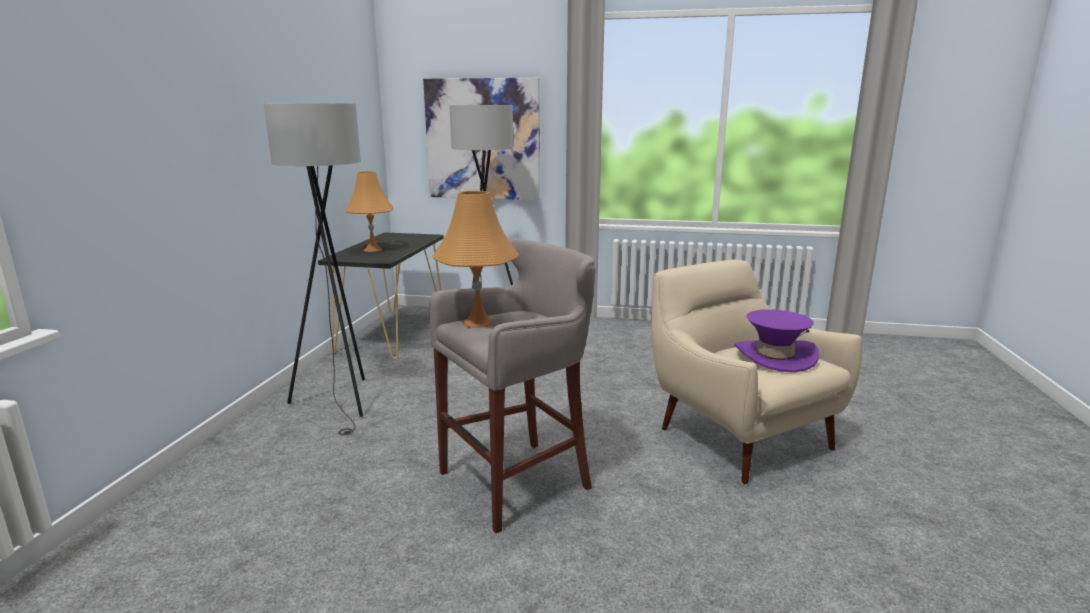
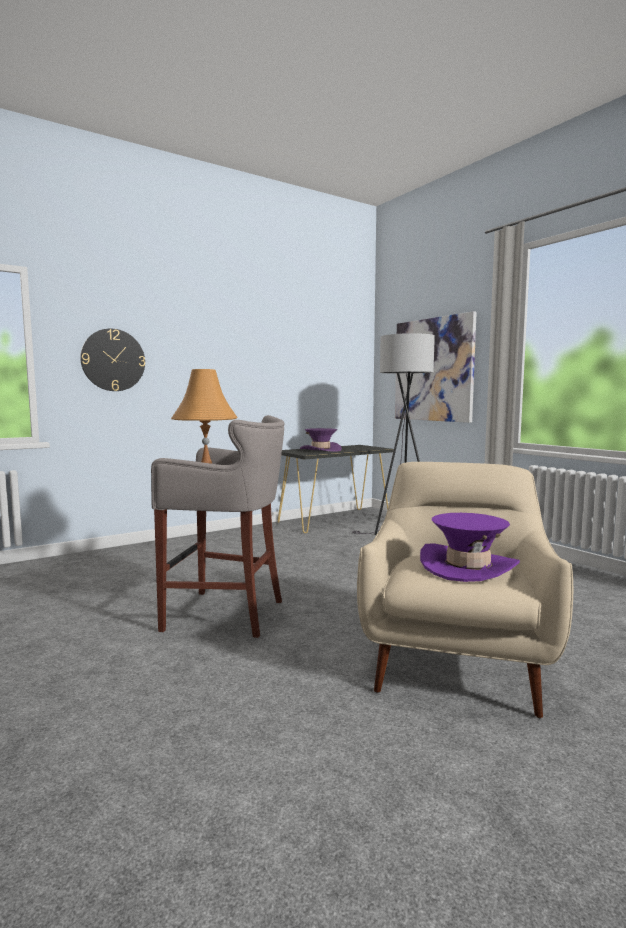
camera: 45 degrees right, 10 degrees down
(118, 156) = (113, 360): none -> wall clock
(342, 401) = (232, 544): grey floor lamp -> none
(373, 249) = (320, 450): orange table lamp -> purple hat

